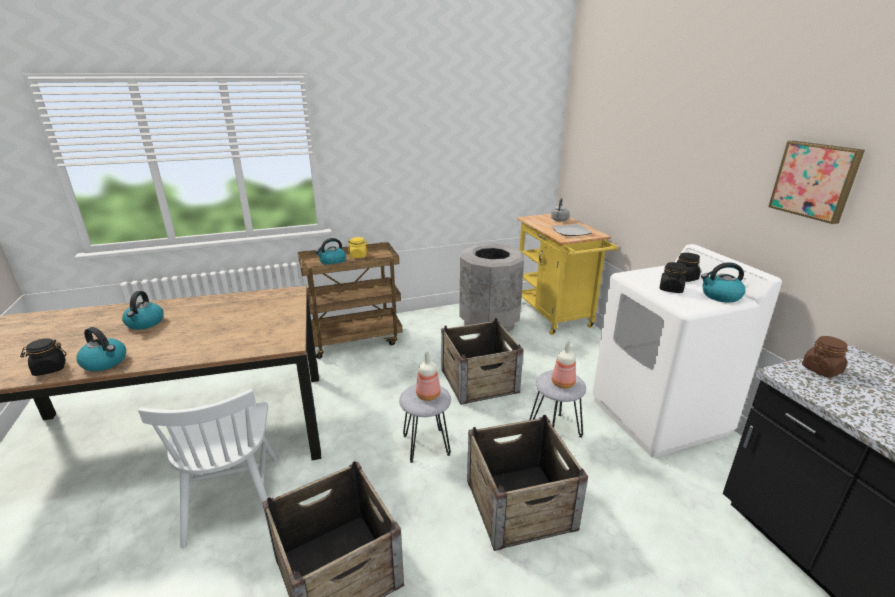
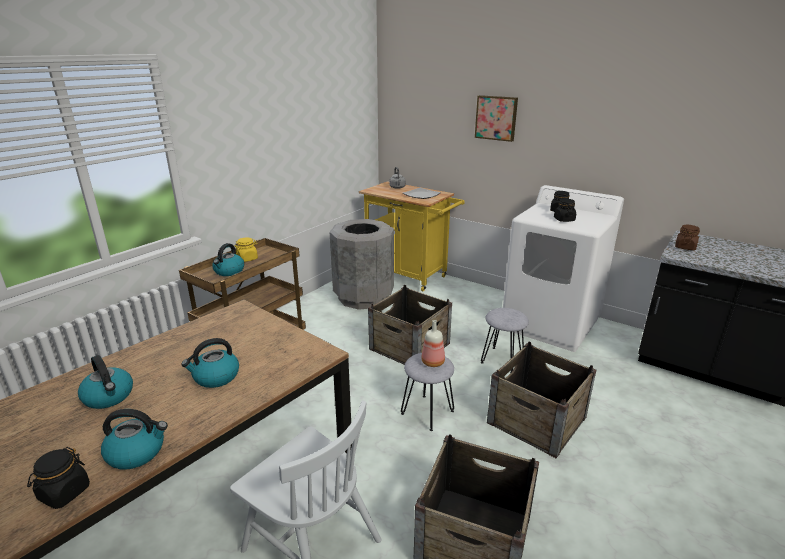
camera: 35 degrees left, 0 degrees up
(562, 383) = (510, 317): bottle -> none
(720, 296) = (594, 217): kettle -> kettle (215, 377)
(815, 180) = (634, 125): picture -> picture (496, 118)

